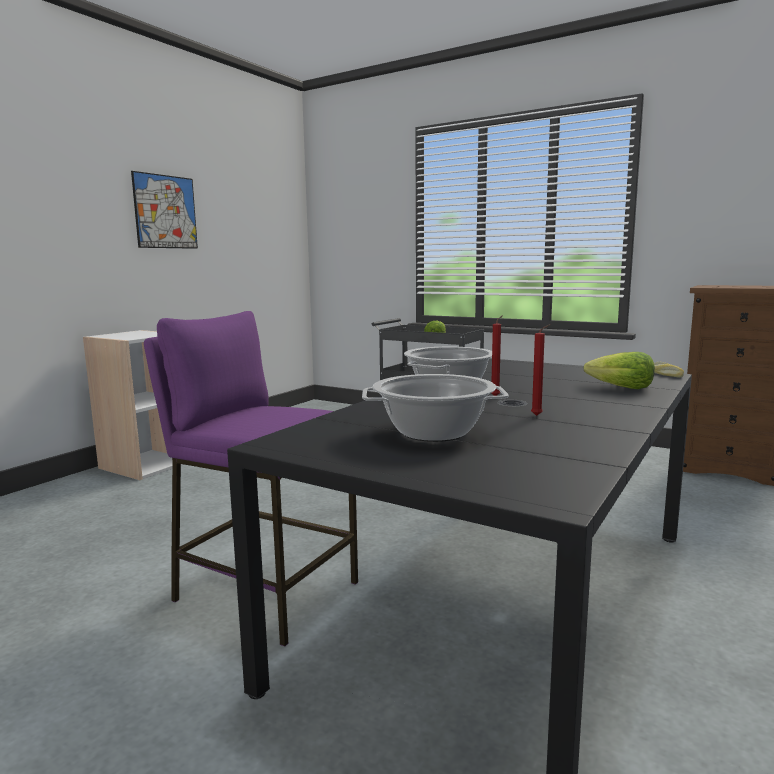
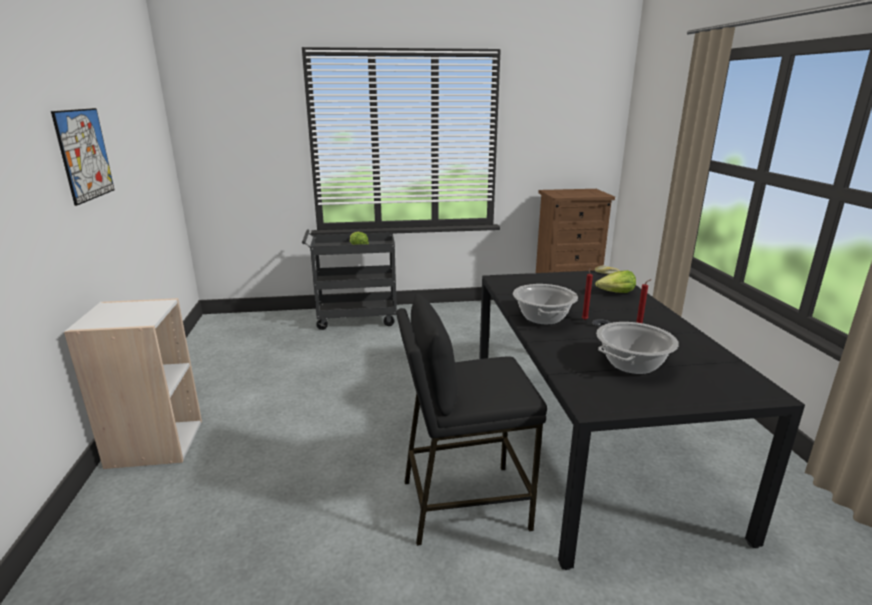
camera: 40 degrees left, 10 degrees up
(266, 591) = (464, 503): purple stool -> black stool

